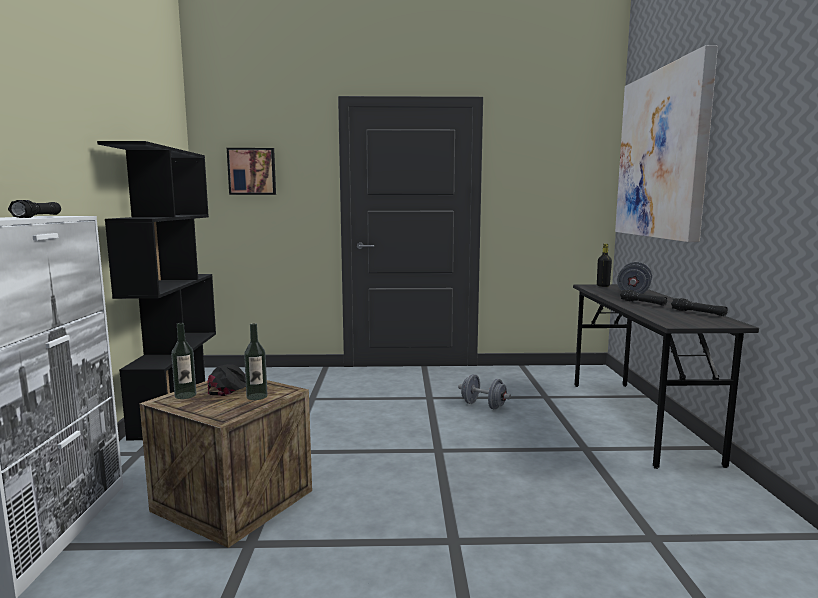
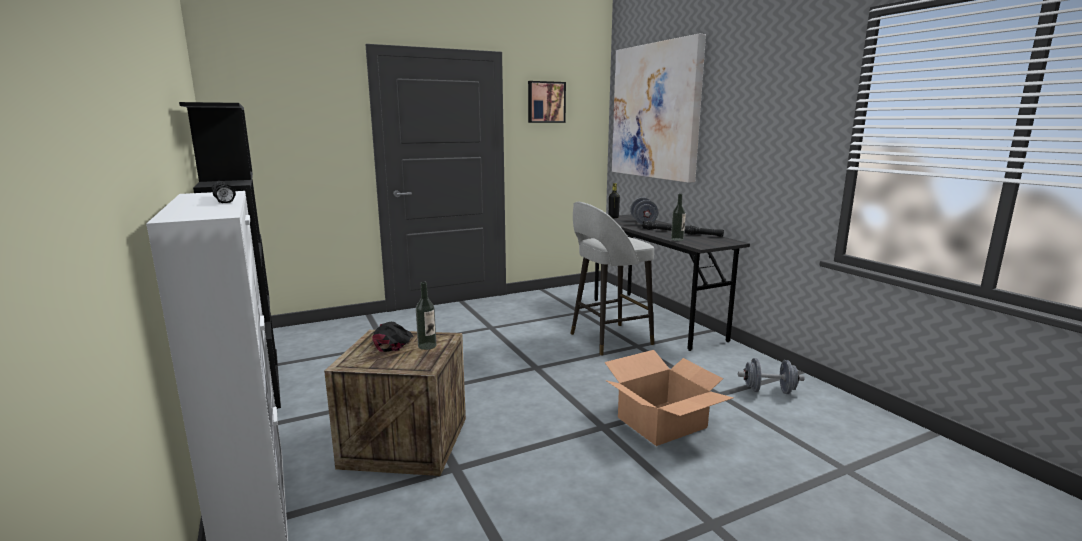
camera: 25 degrees left, 5 degrees up
(185, 395) = (359, 356): bottle -> bottle (677, 239)
(252, 171) = (276, 120): picture -> picture (546, 102)
(483, 405) = (540, 327): grey dumbbell -> grey dumbbell (768, 391)
(536, 557) = (662, 423): none -> cardboard box
(553, 434) = (608, 339): none -> grey stool

